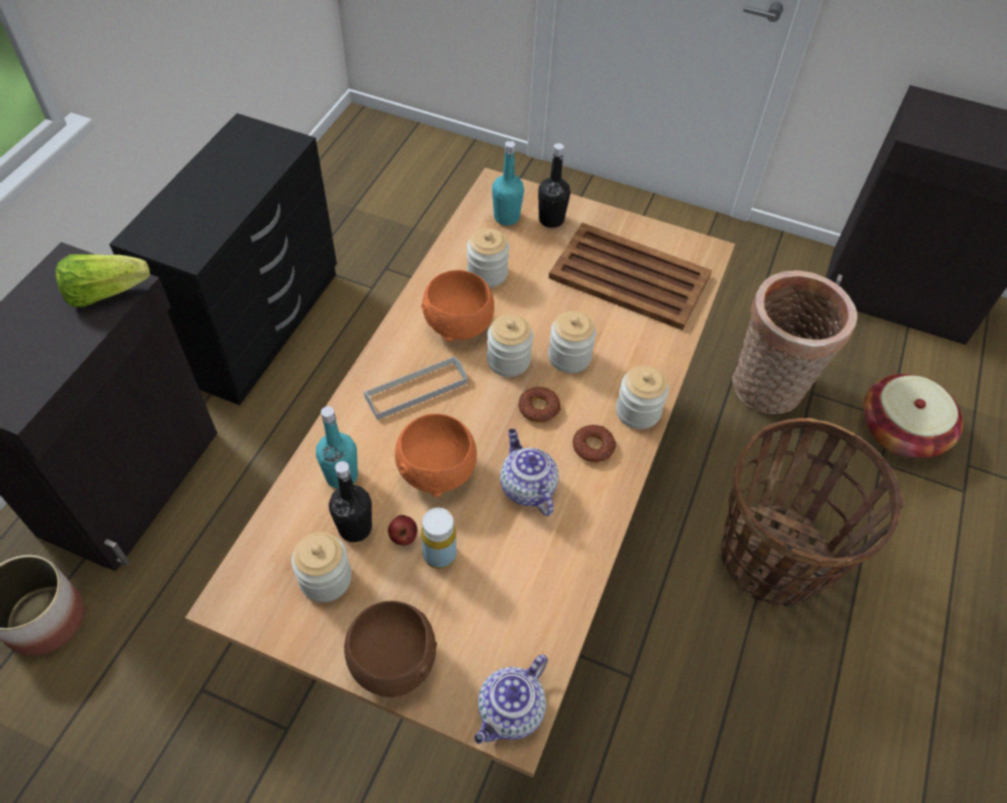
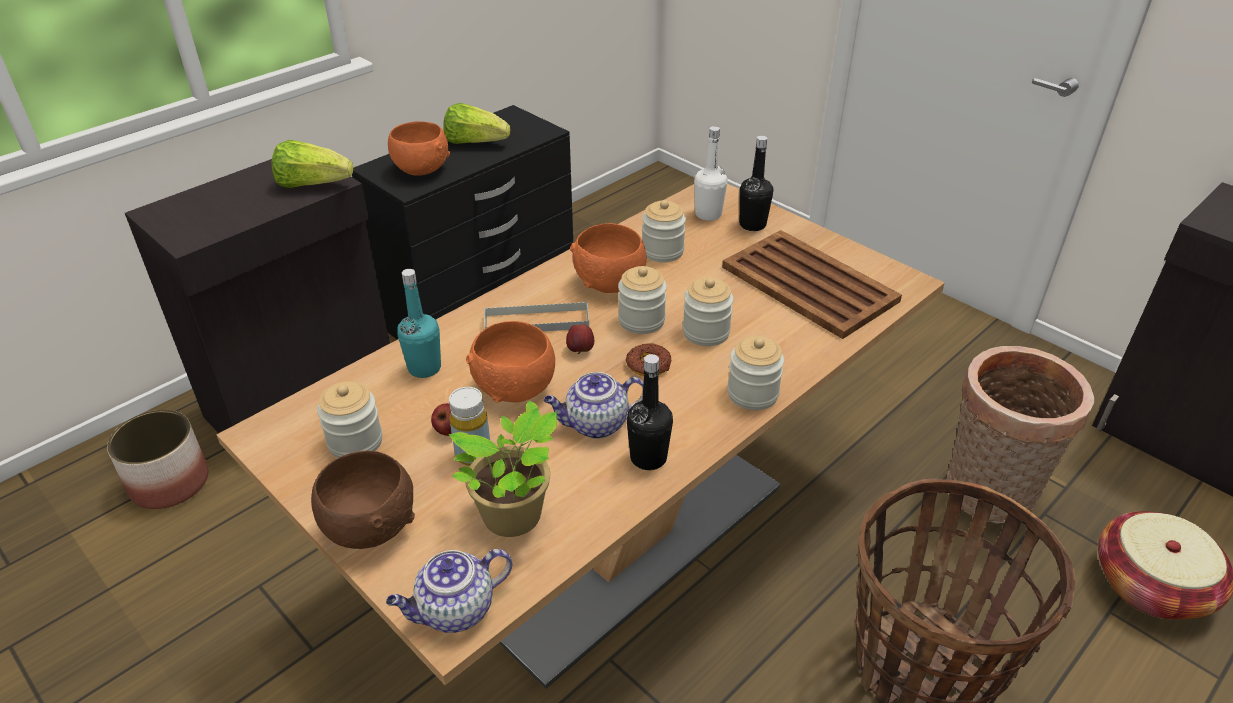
camera: 25 degrees right, 15 degrees down
(188, 227) = (421, 169): none -> orange bowl
(225, 175) = (475, 142): none -> lettuce
(355, 528) = (409, 410): black bottle -> black bottle (648, 458)
(472, 410) = (580, 350): none -> apple
(506, 217) = (708, 214): turquoise bottle -> white bottle
(510, 606) = (515, 518): none -> potted plant
(526, 487) = (595, 424): teapot -> teapot turned 105 degrees counterclockwise
(593, 446) = (686, 410): donut -> none

